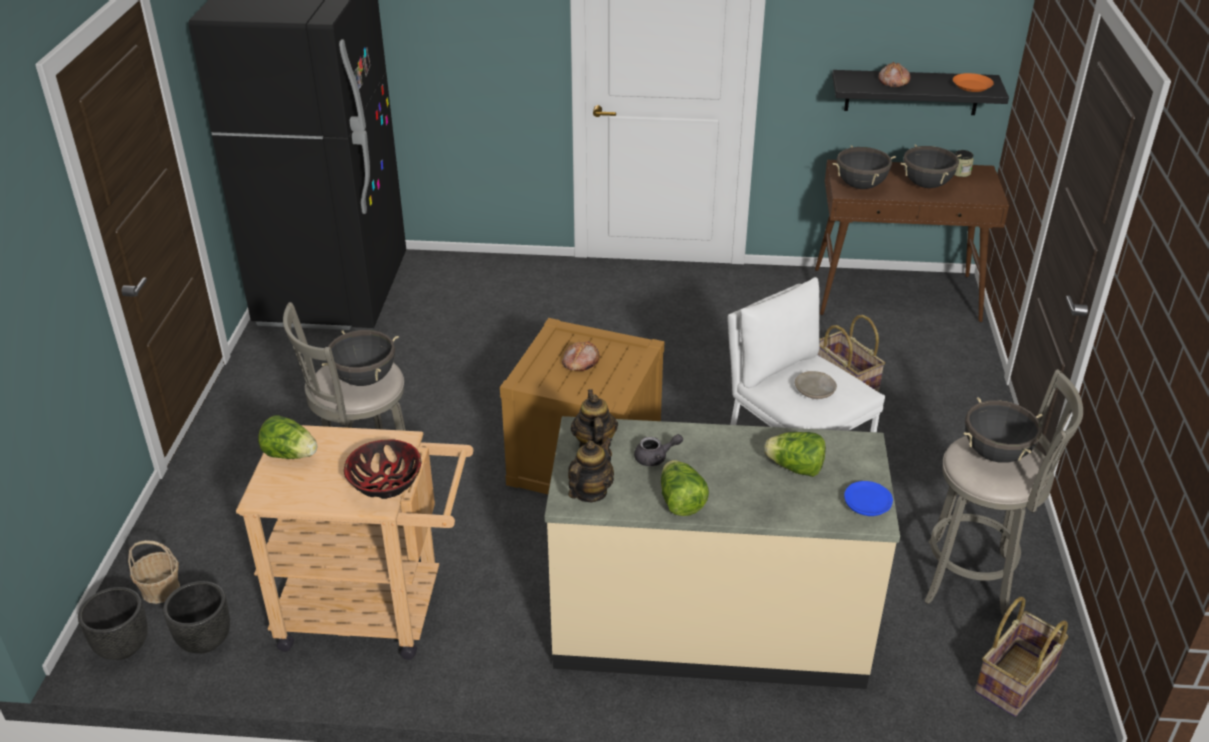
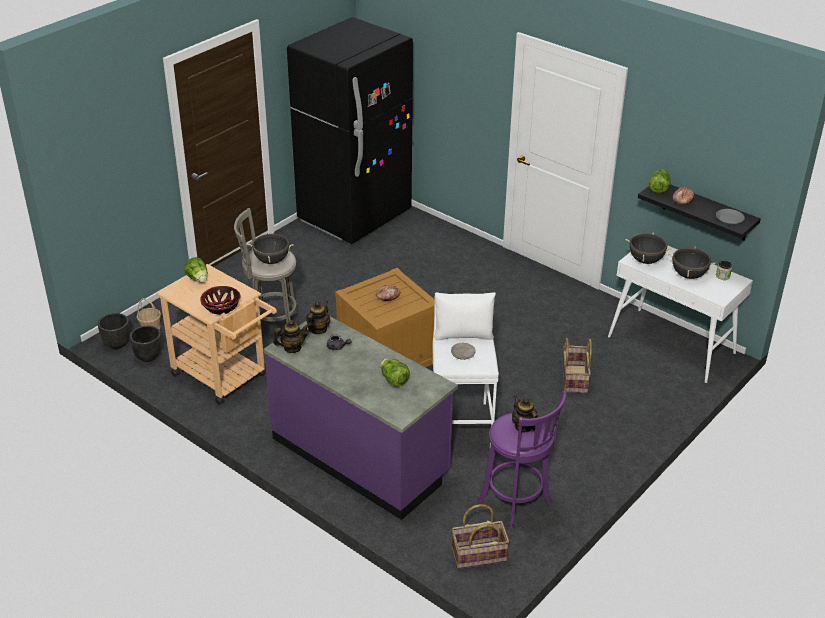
camera: 35 degrees right, 0 degrees up
(680, 502) = (324, 370): lettuce -> lettuce (658, 188)
(709, 625) = (361, 456): beige counter -> purple counter
(867, 505) = (404, 410): blue plate -> none
(896, 295) = (672, 345): brown console table -> white console table
(972, 86) = (729, 219): orange plate -> grey plate
(973, 580) = (517, 504): grey stool -> purple stool
(995, 454) = (523, 426): black cooking pot -> teapot

